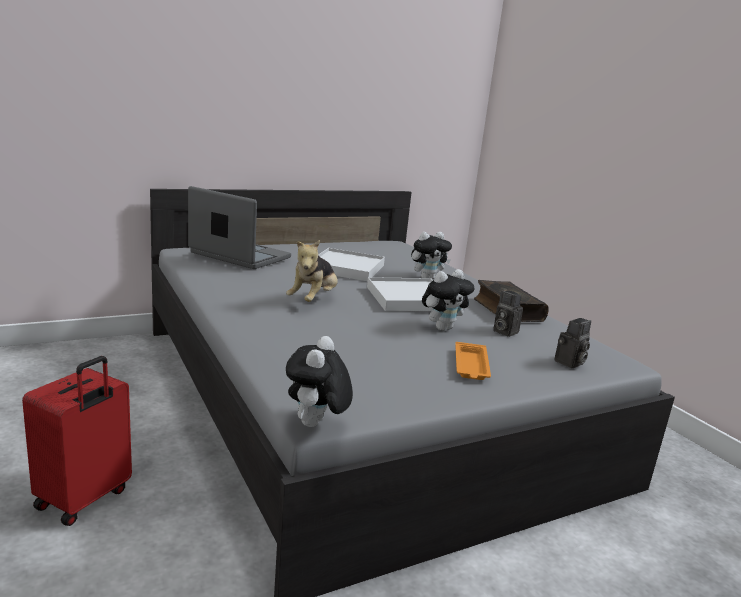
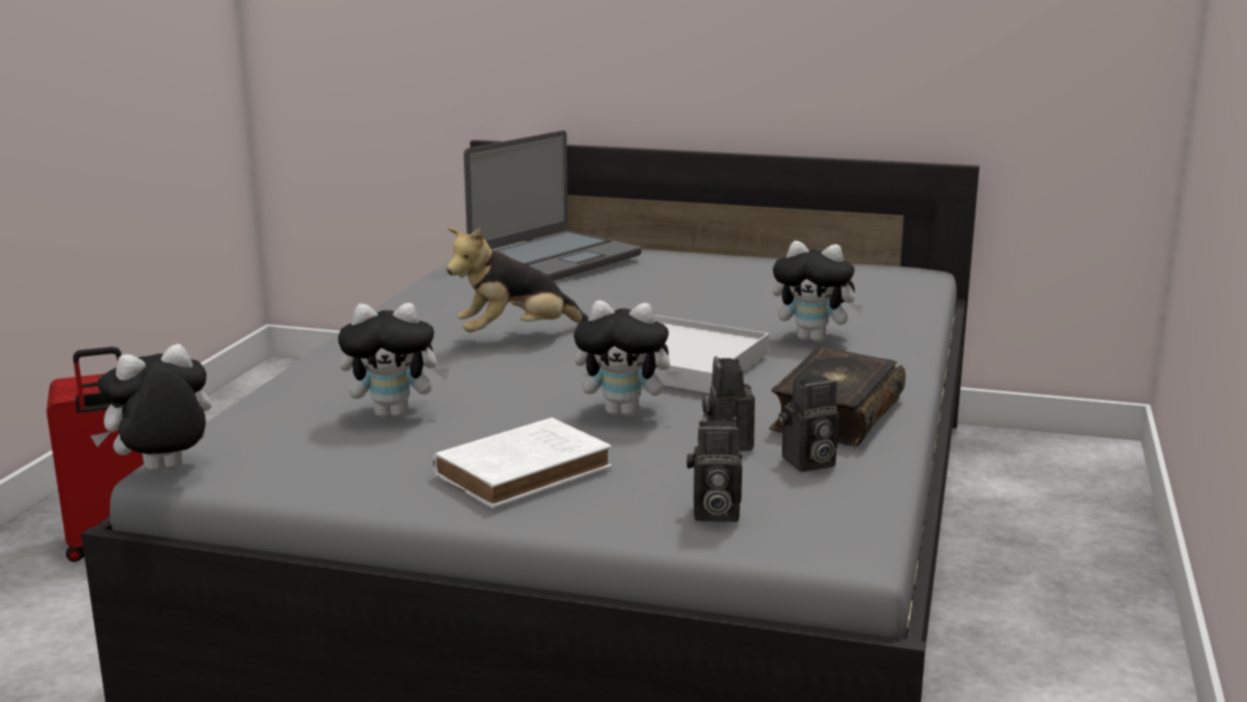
camera: 45 degrees right, 0 degrees up
(239, 255) = (554, 259): laptop -> laptop turned 60 degrees clockwise
(346, 268) = (693, 301): white tray -> none
(354, 355) = (395, 414): none -> plush toy
(471, 366) = (527, 470): orange tray -> white book
(544, 333) = (807, 463): none -> camera

